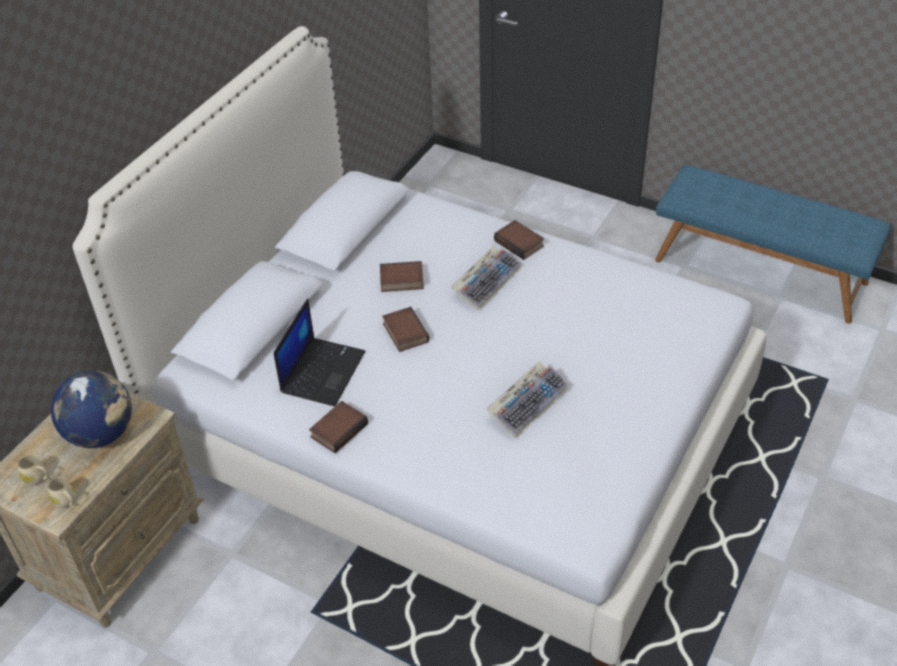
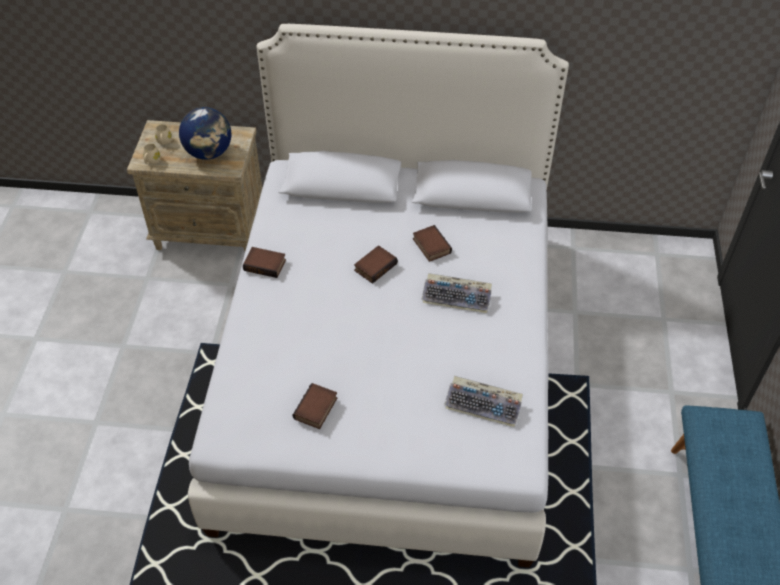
camera: 65 degrees right, 5 degrees up
(322, 371) = (316, 236): laptop -> none
(520, 243) = (517, 304): book -> book (316, 409)
(528, 403) = (334, 362): keyboard -> keyboard (484, 405)

